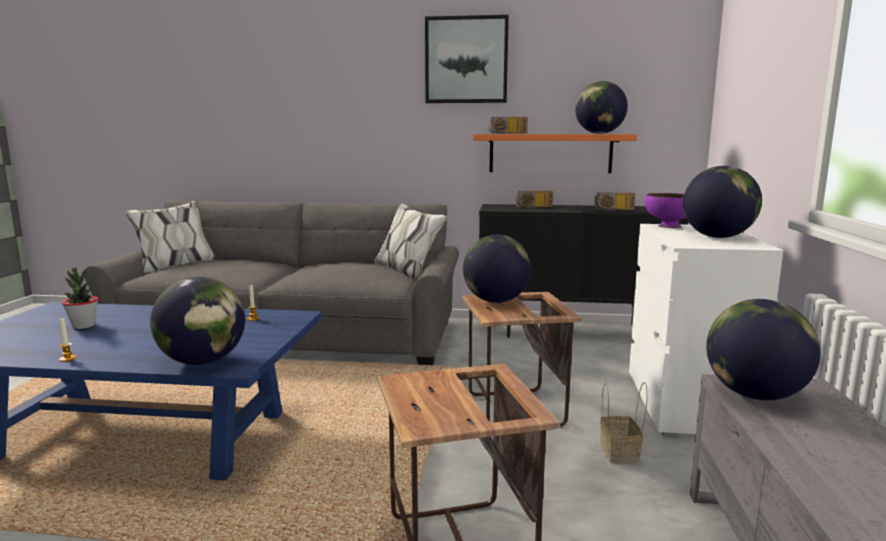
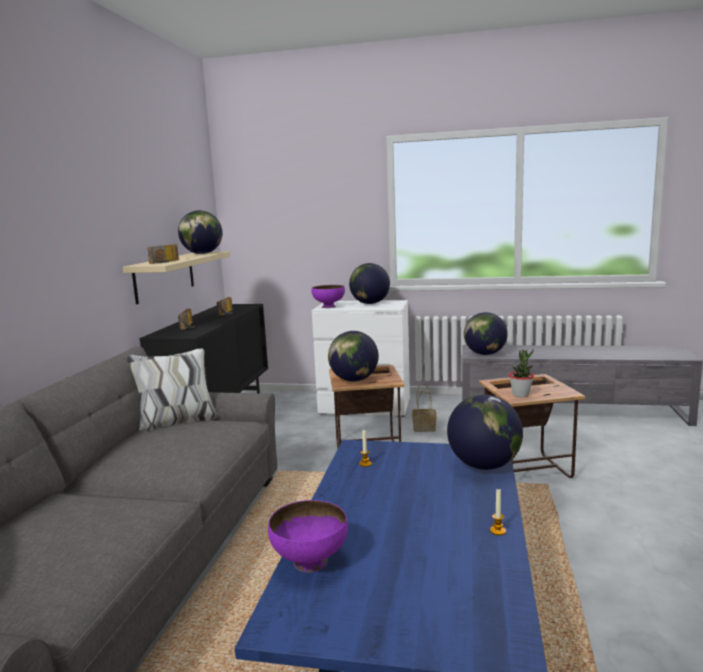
camera: 85 degrees left, 0 degrees up
(83, 326) = (385, 559): potted plant -> potted plant (521, 395)
(109, 309) = (309, 562): none -> purple bowl
(466, 60) = (105, 188): picture -> none
(550, 153) = (165, 276): orange shelf -> beige shelf

